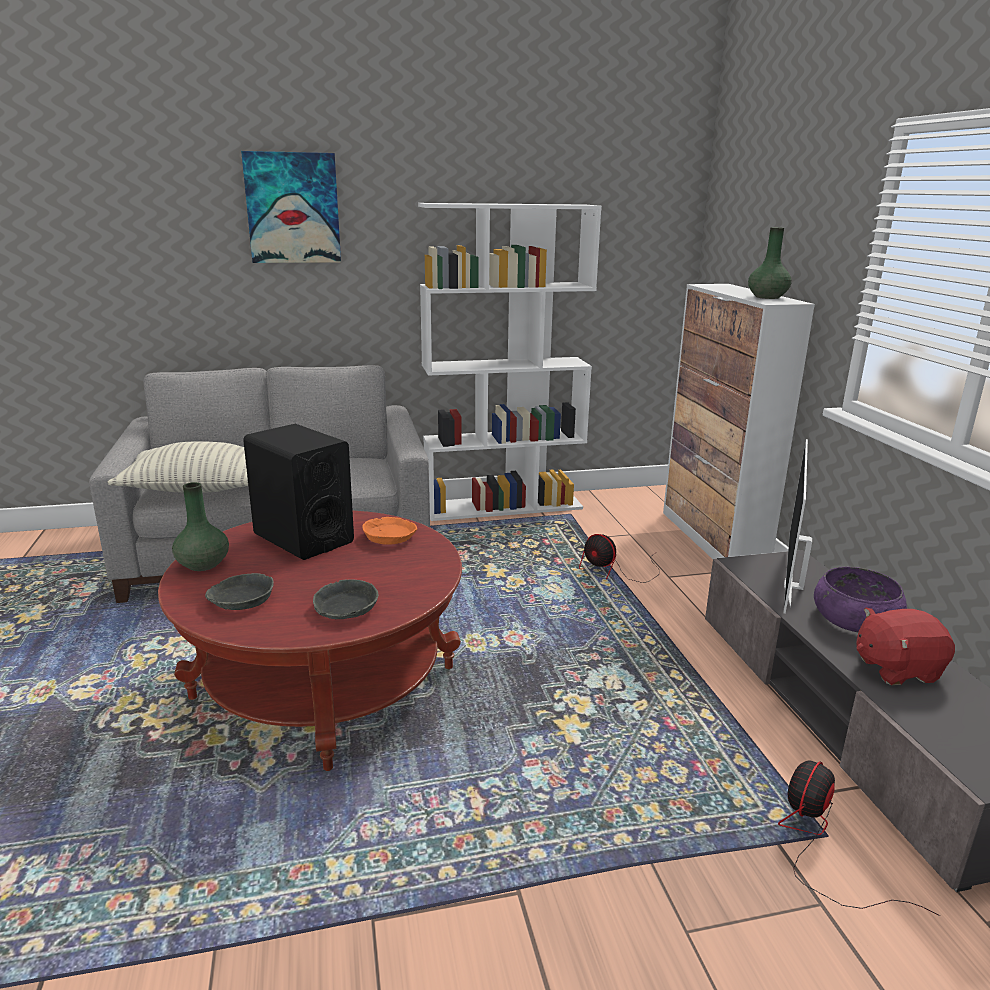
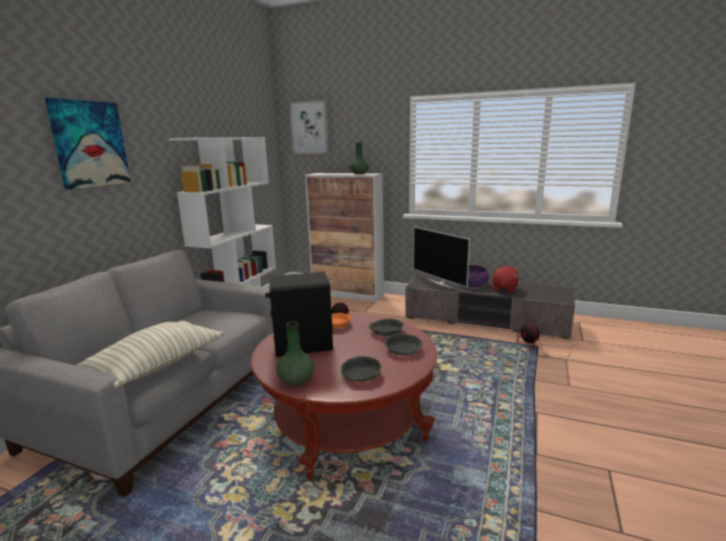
camera: 55 degrees left, 5 degrees down
(402, 578) = (386, 331): none -> grey bowl
(740, 189) = (309, 127): none -> picture

